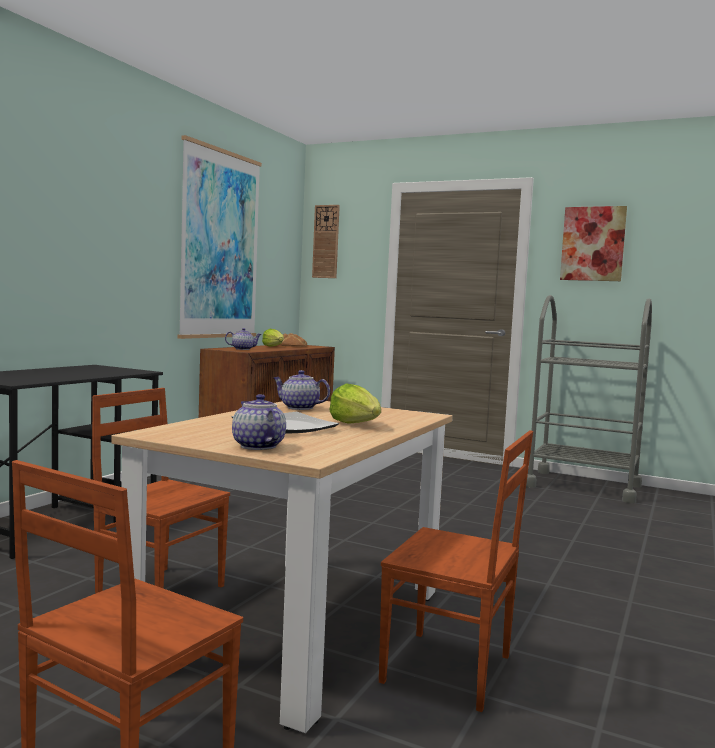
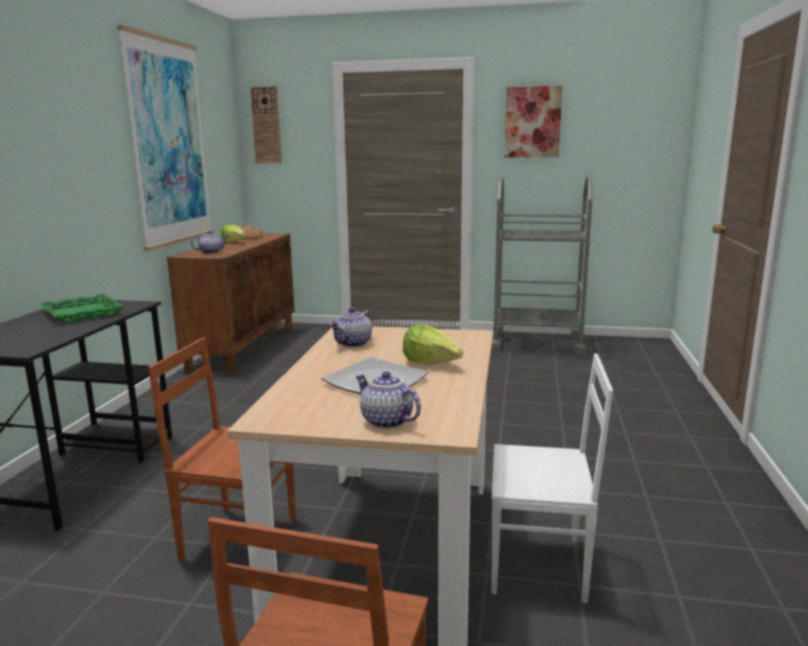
camera: 15 degrees left, 10 degrees up
(88, 371) = (81, 313): none -> green tray
(299, 408) = (354, 344): teapot -> teapot turned 60 degrees counterclockwise
(448, 670) = (539, 566): brown chair -> white chair

